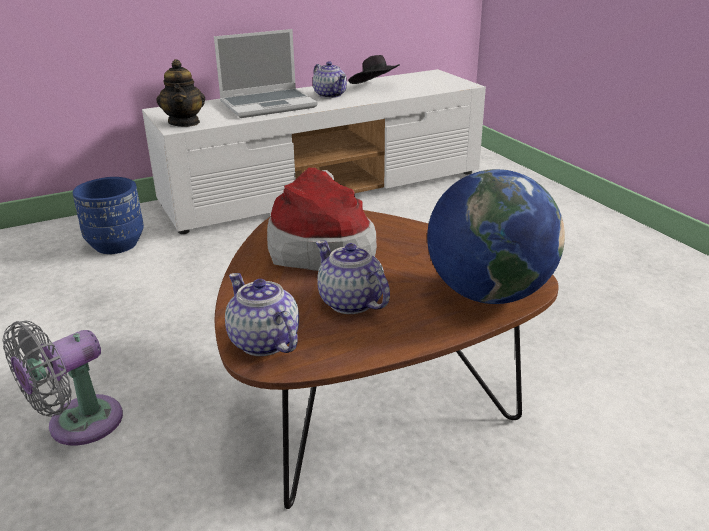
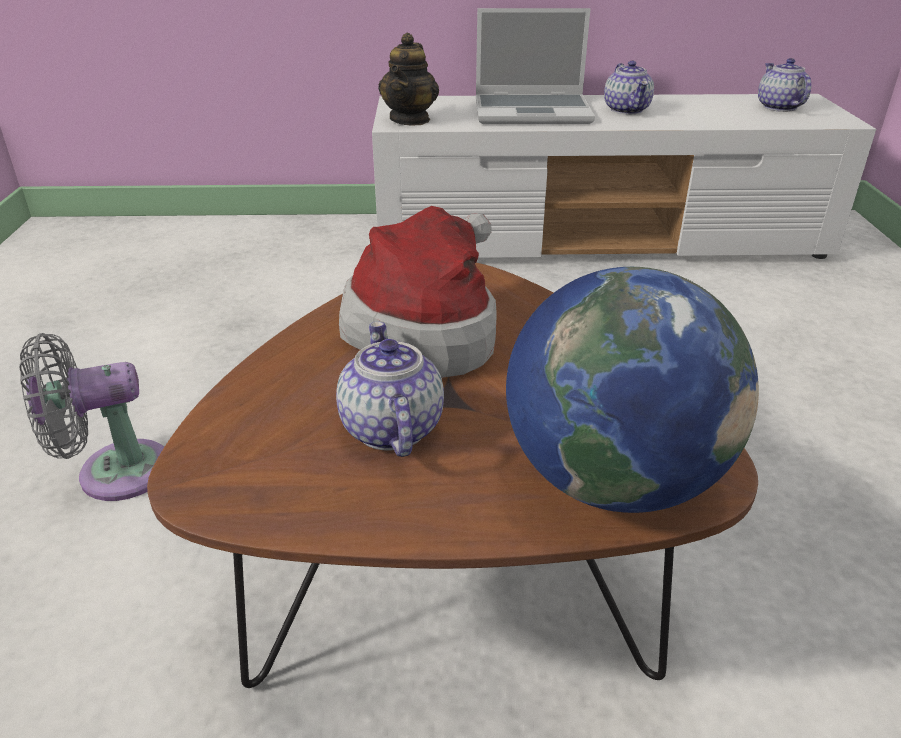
camera: 25 degrees right, 5 degrees up
(116, 244) = (308, 259): blue planter -> none
(263, 342) = (222, 455): teapot -> teapot (778, 107)
(375, 87) = (699, 108): black hat -> none

